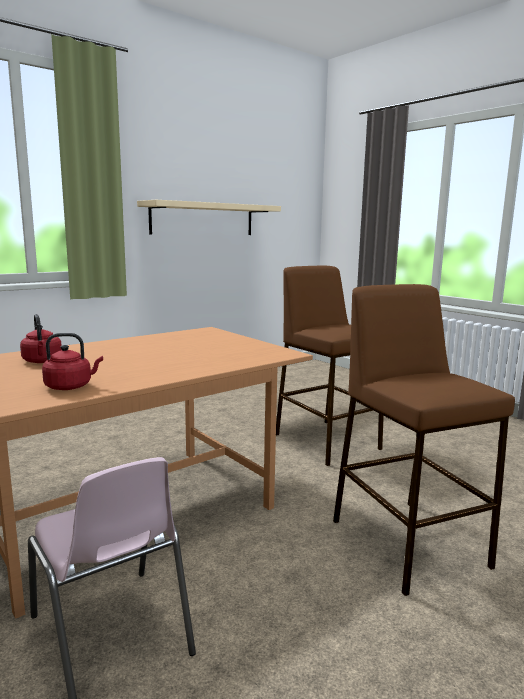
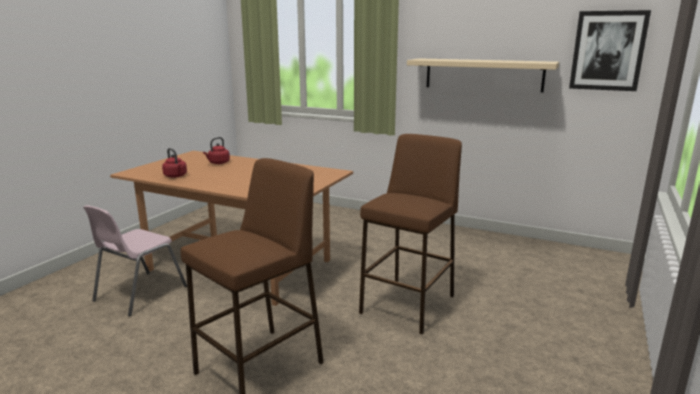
camera: 65 degrees right, 5 degrees up
(287, 198) = (608, 51): none -> picture

